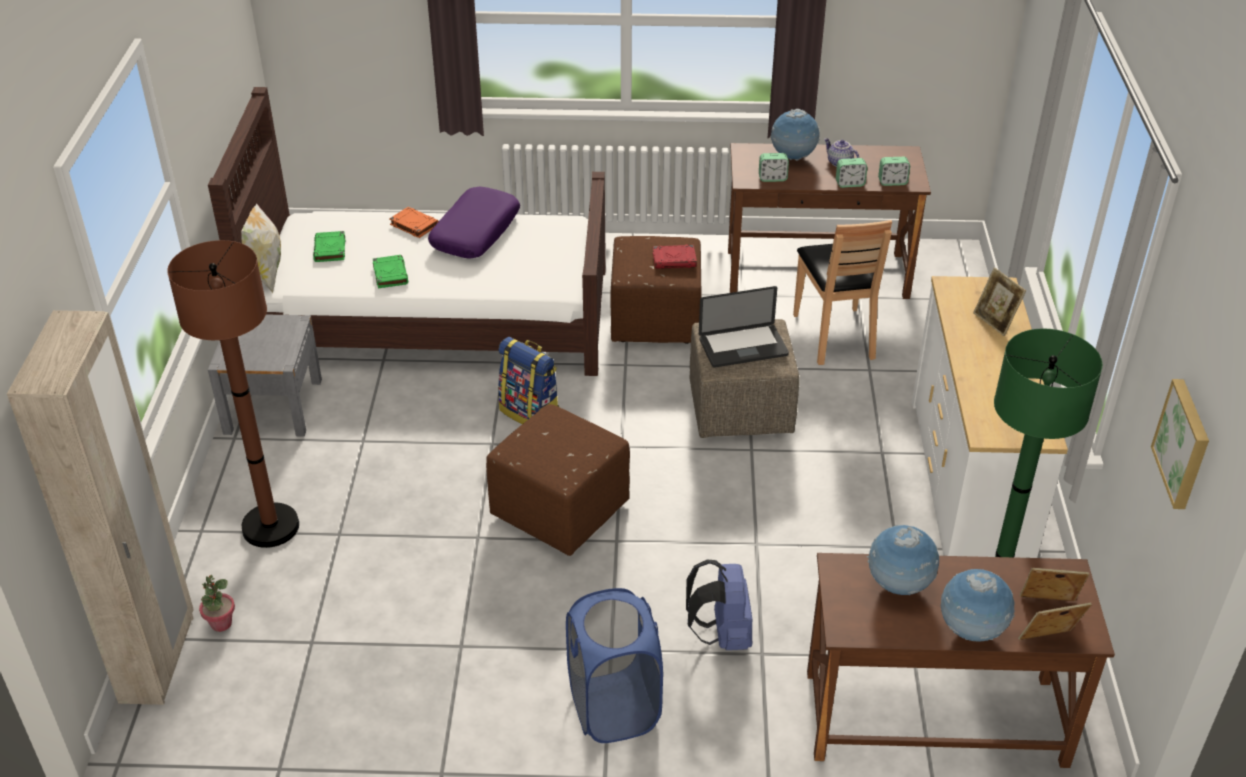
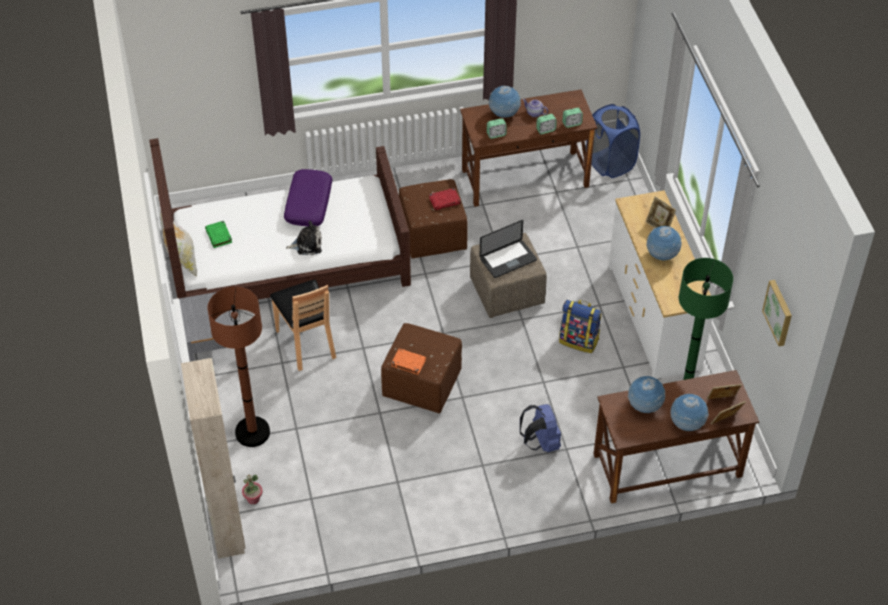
camera: 15 degrees left, 10 degrees up
(390, 274) = (267, 248): green book -> none
(413, 225) = (265, 205): orange book -> orange book (408, 363)
(448, 279) = (307, 244): none -> plush toy
(531, 413) = (379, 321): backpack -> backpack (579, 340)
(613, 707) = (495, 498): blue laundry basket -> blue laundry basket (610, 163)
(835, 335) = (549, 225): brown chair -> brown chair (306, 343)
(989, 362) = (662, 256): none -> globe

